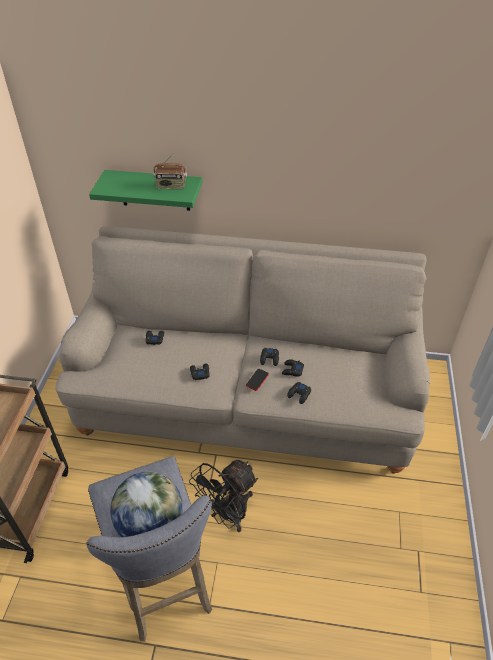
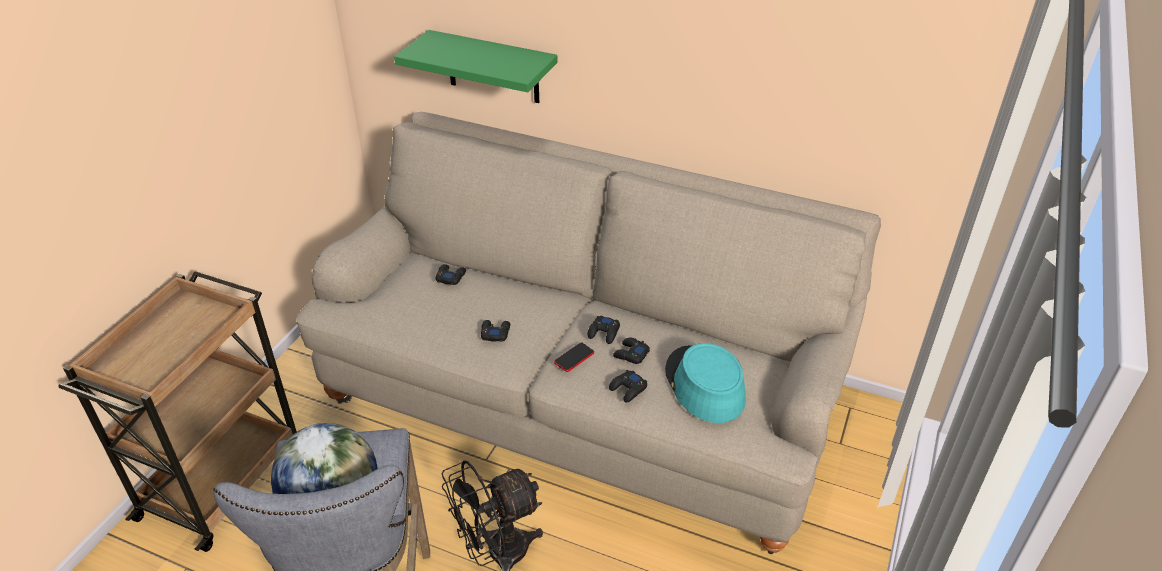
camera: 15 degrees right, 5 degrees down
(171, 186) = (508, 60): radio -> none
(344, 382) = (704, 385): none -> turquoise hat

